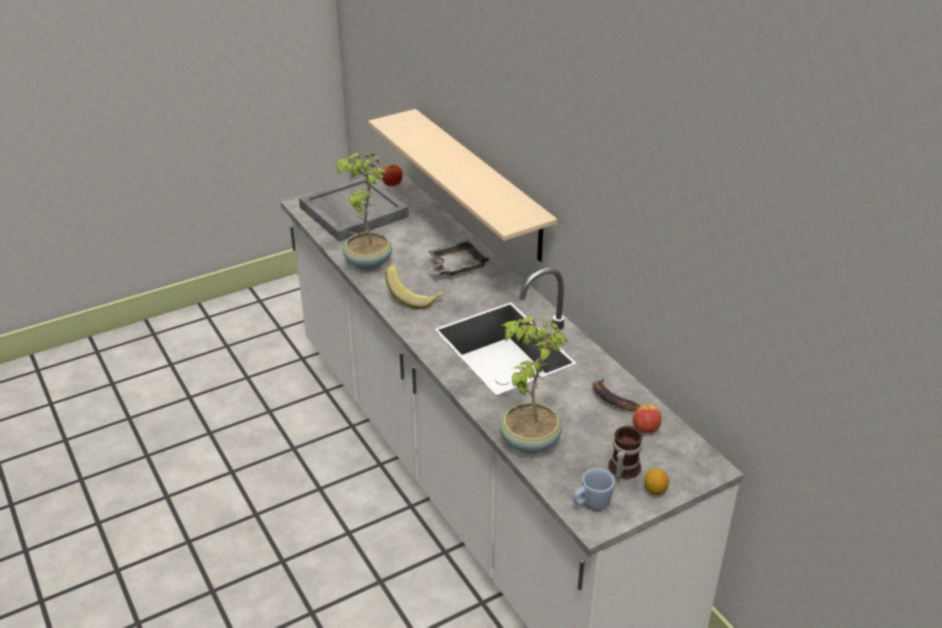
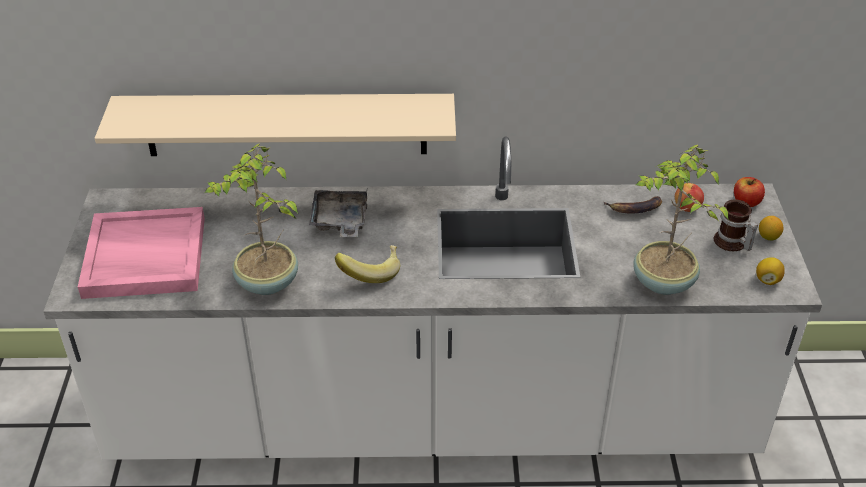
camera: 60 degrees left, 5 degrees up
(352, 212) = (144, 257): grey tray -> pink tray
(392, 183) = (117, 204): apple -> apple (746, 202)
(591, 504) = (767, 280): blue mug -> lemon

